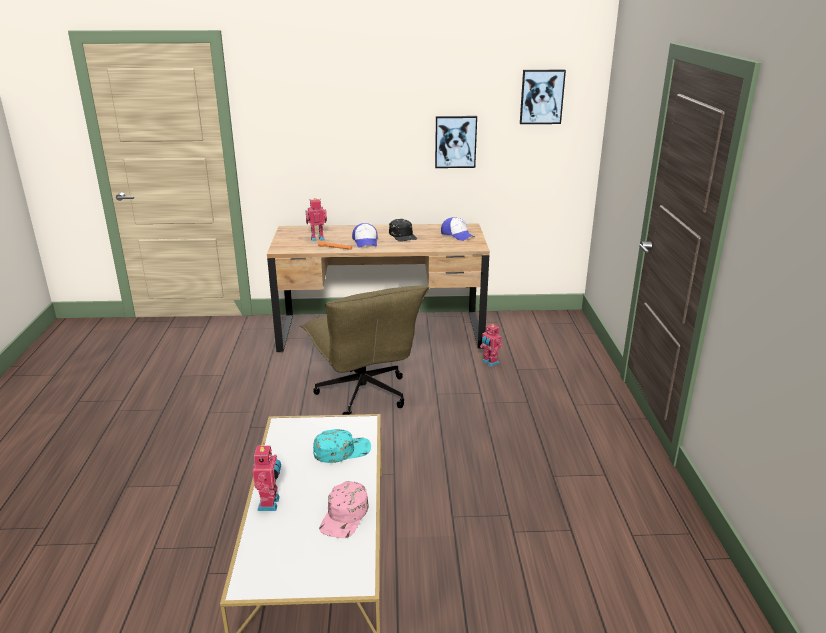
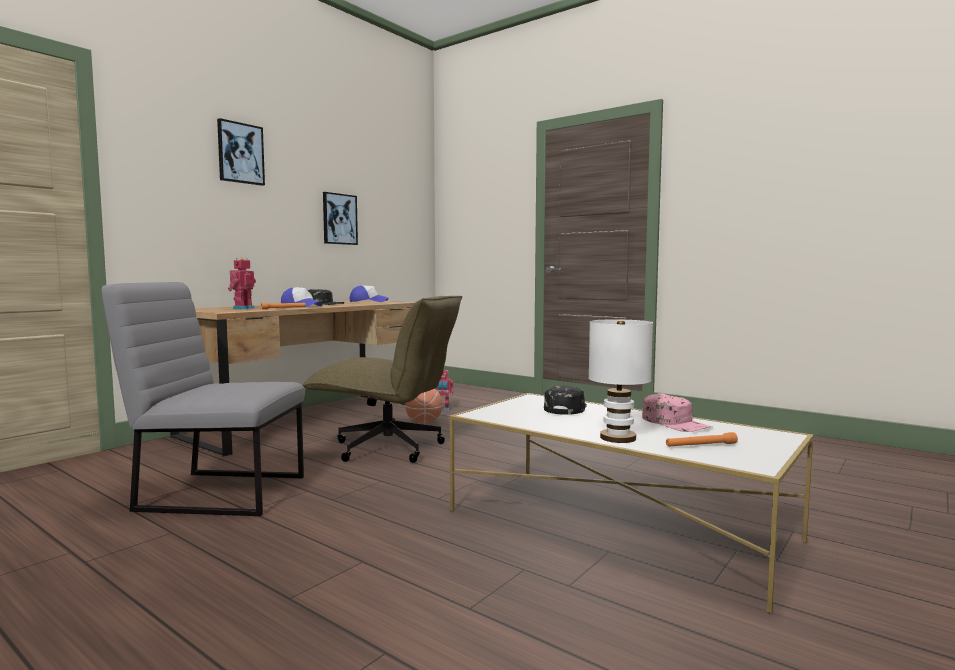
camera: 50 degrees left, 20 degrees down
(223, 387) = (219, 492): none -> grey chair
(270, 503) = (617, 438): toy robot -> white table lamp
(282, 547) = (701, 445): none -> orange flashlight
(342, 450) = (565, 408): turquoise cap -> black cap
(442, 373) = (424, 422): none -> basketball
(541, 96) = (397, 186): picture -> picture (240, 153)

